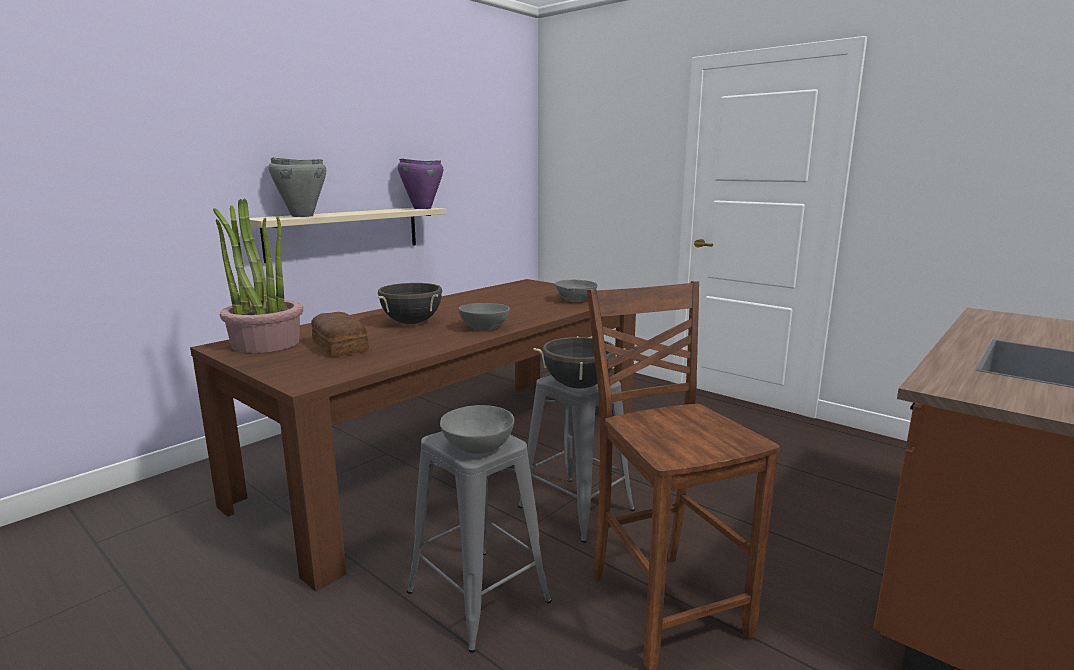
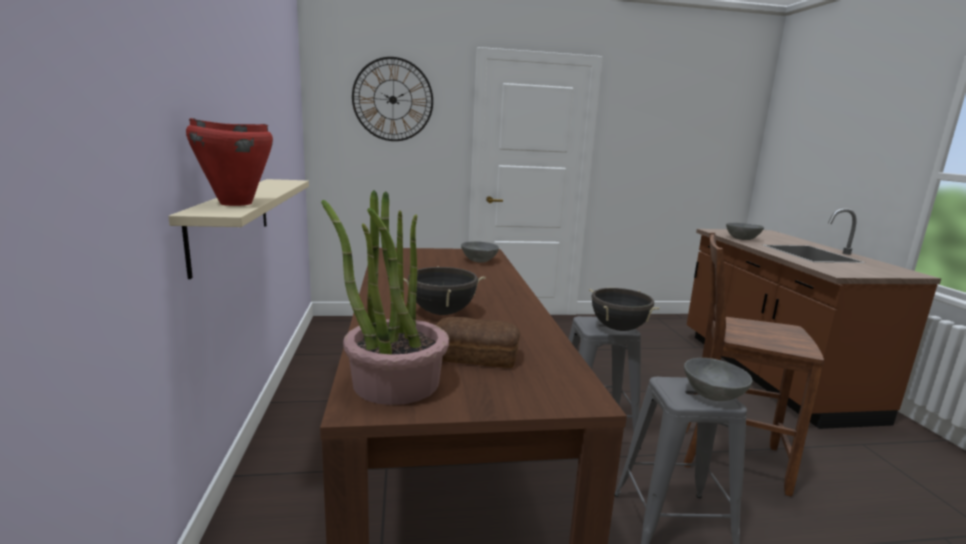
camera: 50 degrees left, 0 degrees up
(302, 216) = (235, 203): grey cooking pot -> red cooking pot
(422, 208) = (286, 181): purple cooking pot -> none
(484, 328) = (509, 300): grey bowl -> grey bowl (742, 239)
(607, 130) = (393, 99): none -> wall clock

